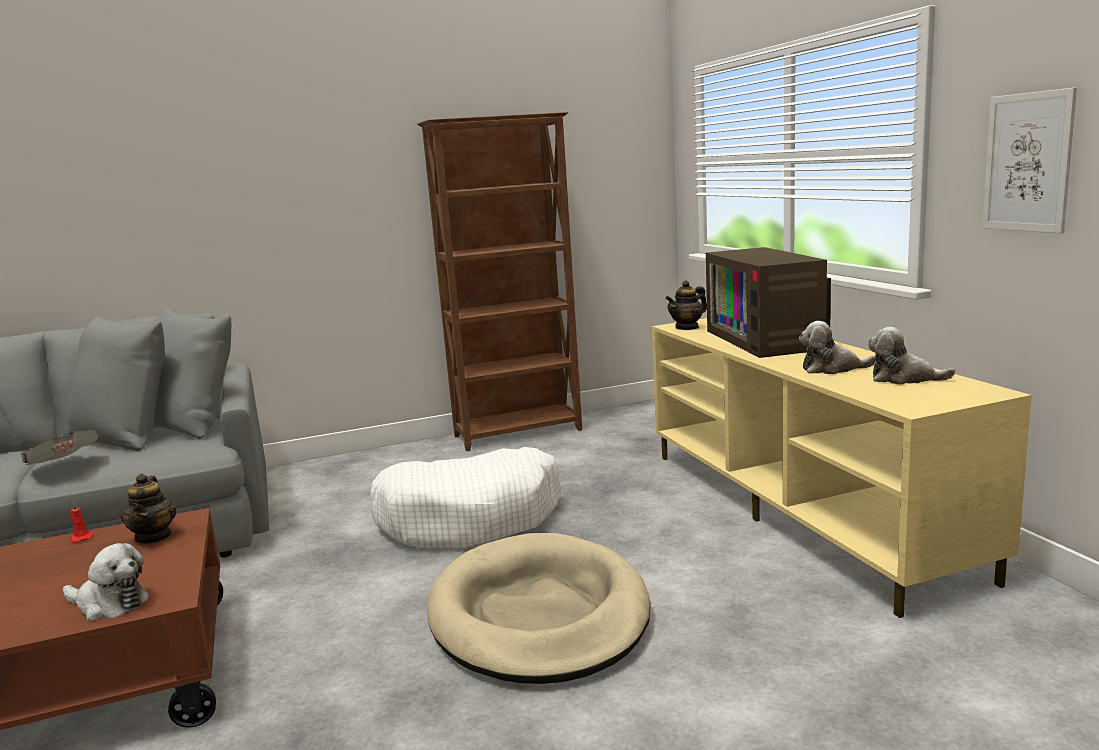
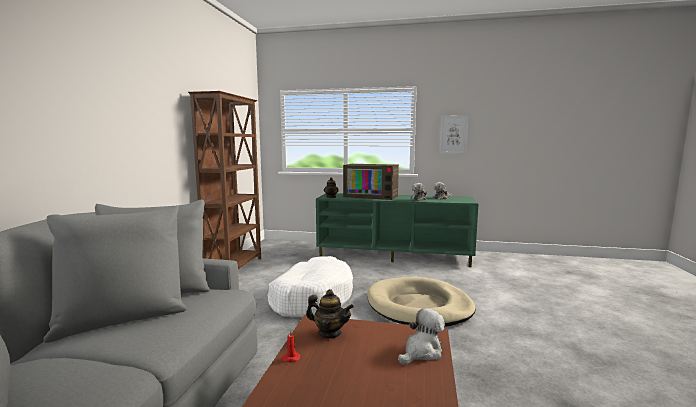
camera: 60 degrees left, 5 degrees down
(64, 466) = (157, 339): newspaper -> none
(800, 510) = (394, 256): beige tv stand -> green tv stand

